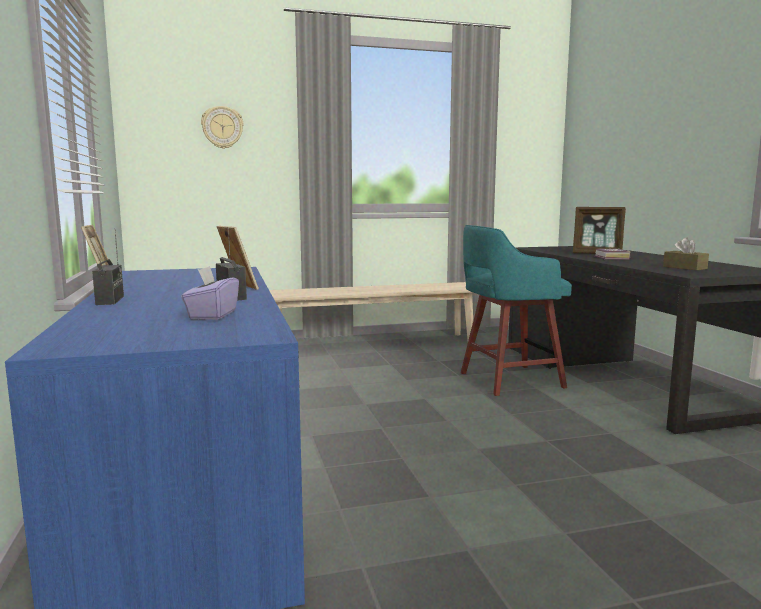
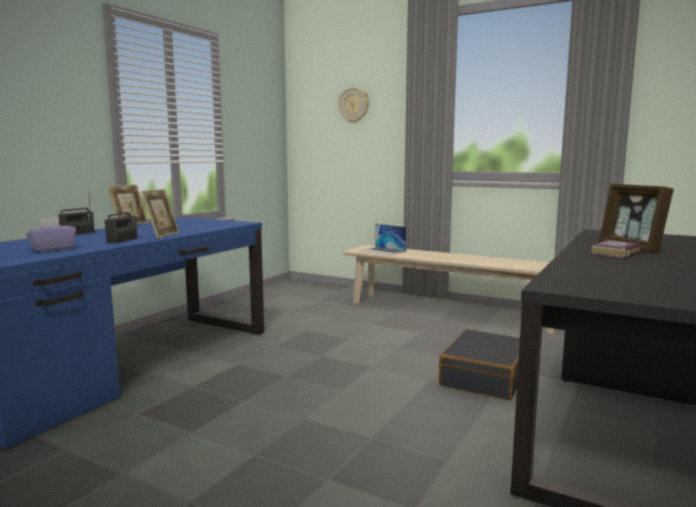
camera: 45 degrees right, 0 degrees up
(297, 292) = (382, 251): none -> laptop
(508, 380) = (486, 377): turquoise stool -> black suitcase
(684, 268) = (617, 279): brown tissue box -> none

